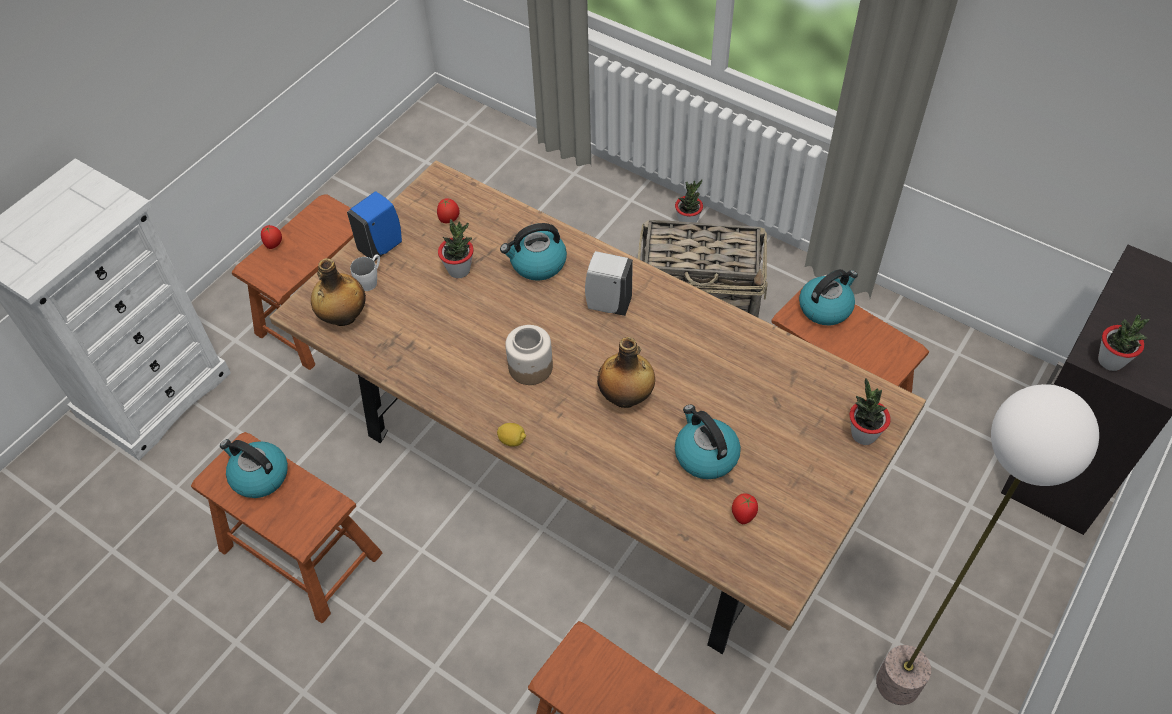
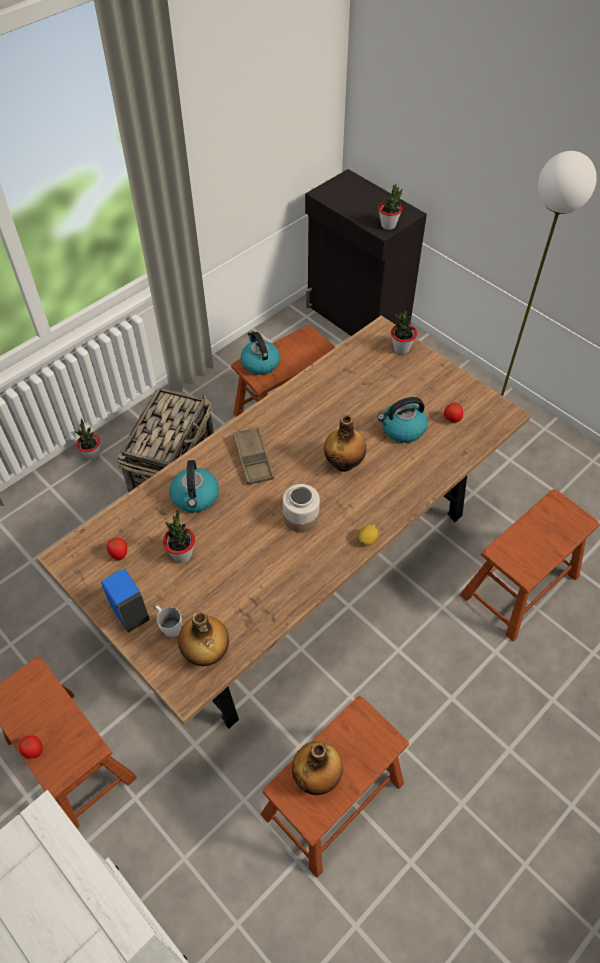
camera: 80 degrees left, 0 degrees up
(259, 476) = (317, 776): kettle -> bottle
(607, 304) = (253, 459): white soap dispenser -> brown tray

